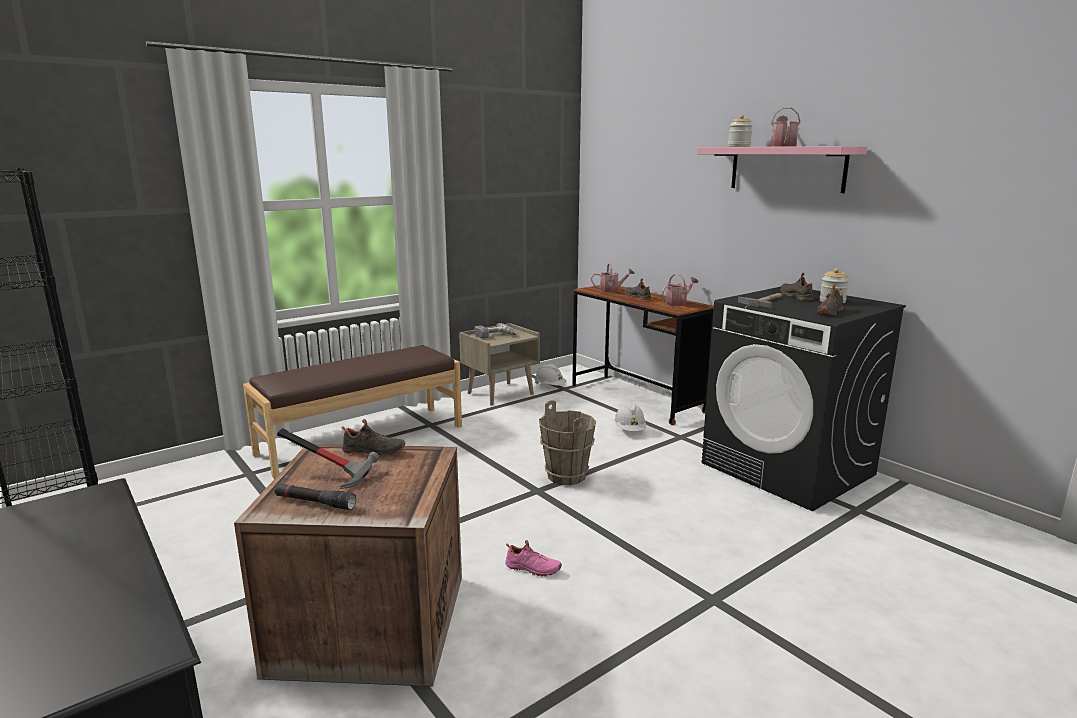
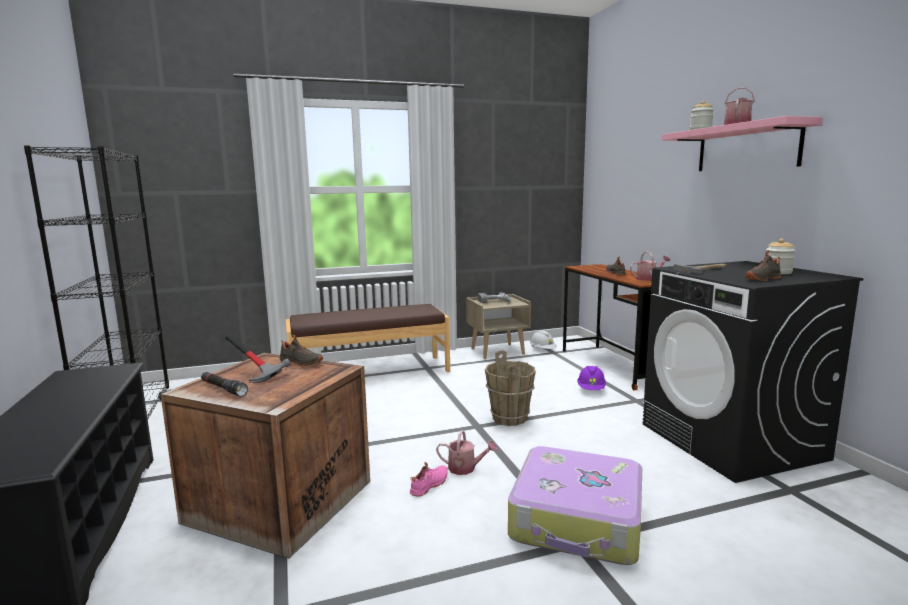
camera: 20 degrees right, 5 degrees down
(532, 569) = (430, 485): pink shoe -> pink shoe turned 90 degrees counterclockwise
(612, 290) = (597, 268): watering can -> watering can (466, 468)
(629, 430) = (591, 390): white hard hat -> purple hard hat
(701, 577) = (577, 520): none -> suitcase
(797, 296) = (744, 268): black shoe -> none

